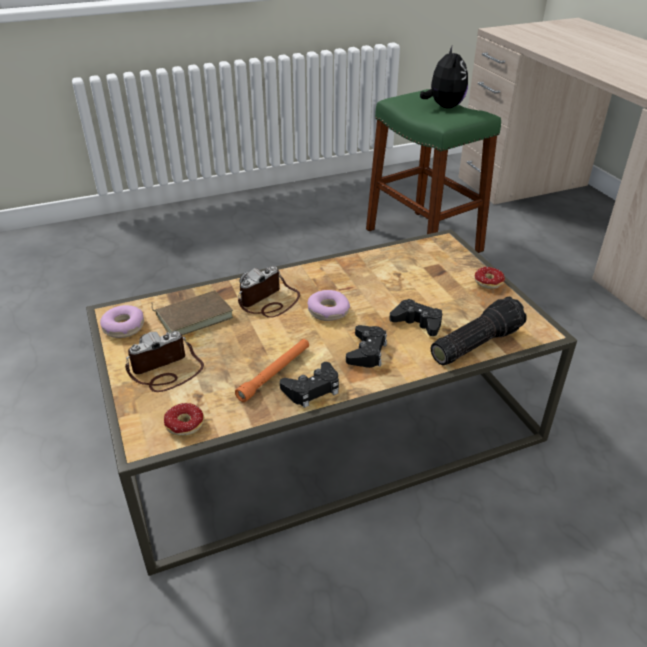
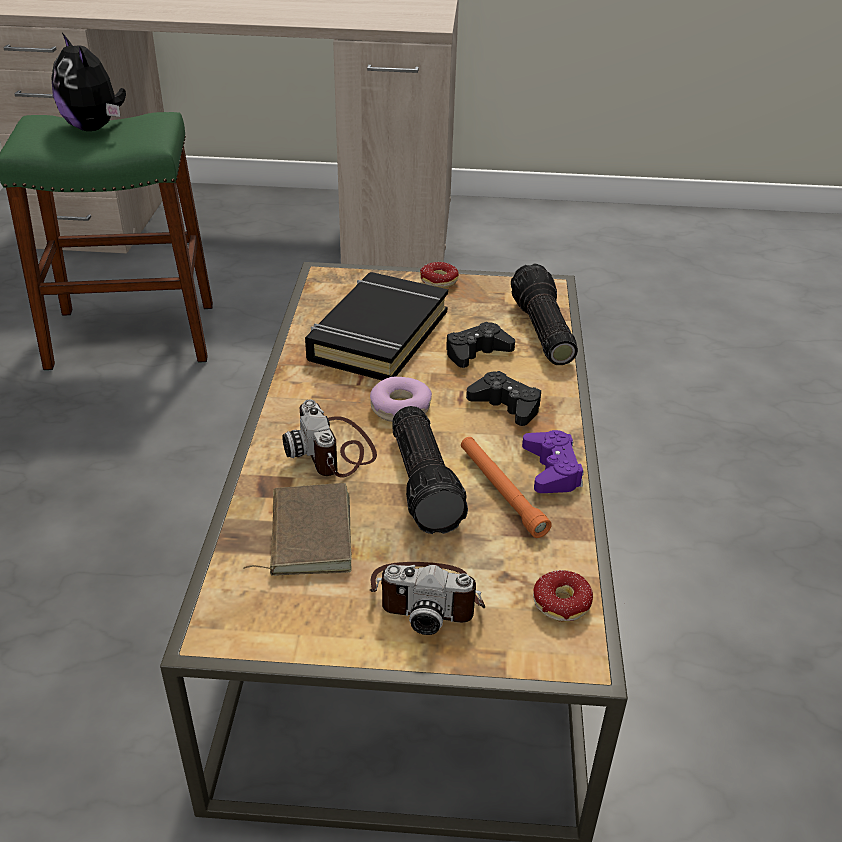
camera: 65 degrees left, 0 degrees up
(124, 327) = (272, 623): donut -> none
(166, 371) = (427, 597): camera -> camera turned 75 degrees counterclockwise
(262, 342) = (426, 483): none -> flashlight
(312, 389) = (552, 470): black game controller -> purple game controller
(397, 280) = (378, 335): none -> black book
(443, 107) = (95, 128): plush toy -> plush toy turned 150 degrees counterclockwise

